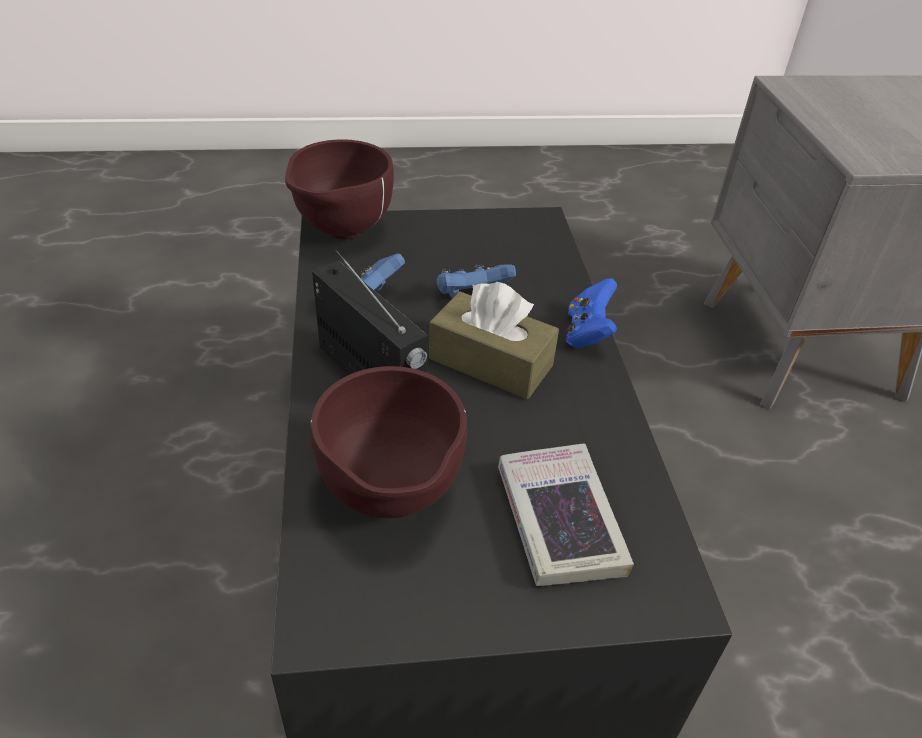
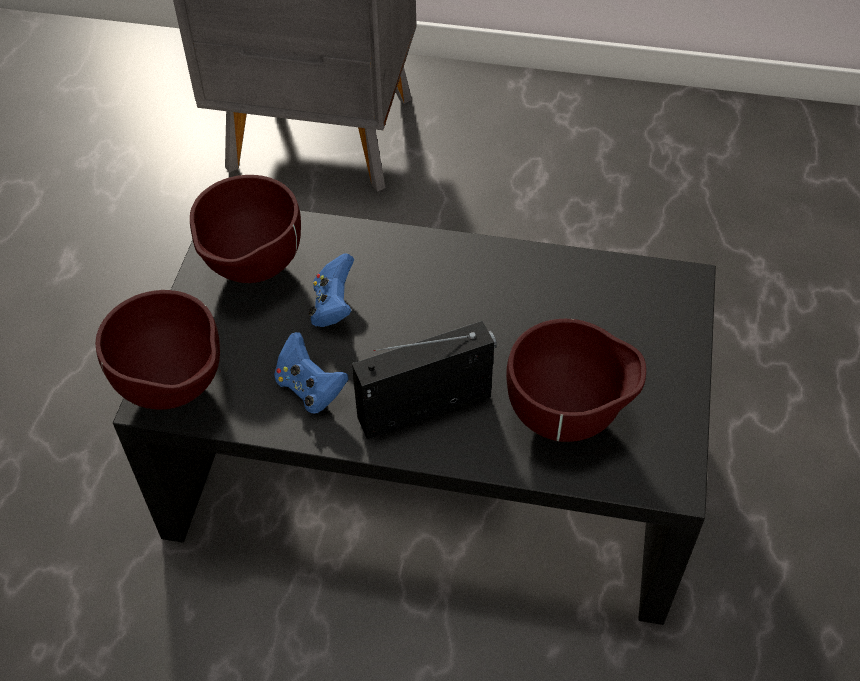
camera: 70 degrees left, 10 degrees up
(489, 243) = (252, 272): none -> brown bowl
(490, 362) = (430, 317): brown tissue box -> none
(559, 520) = (611, 322): book -> none
(587, 333) = (414, 241): blue game controller -> none

